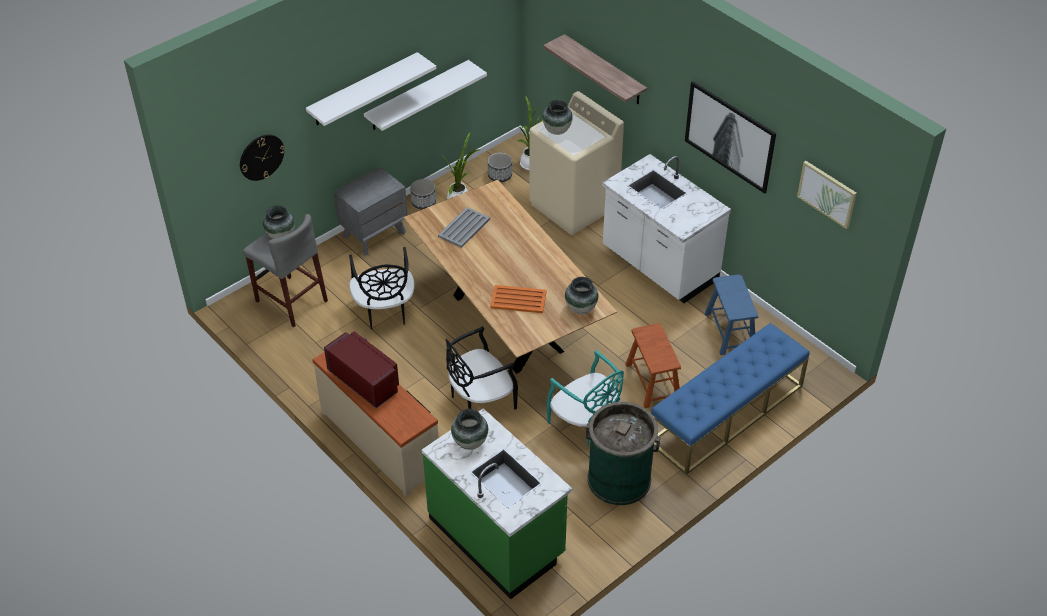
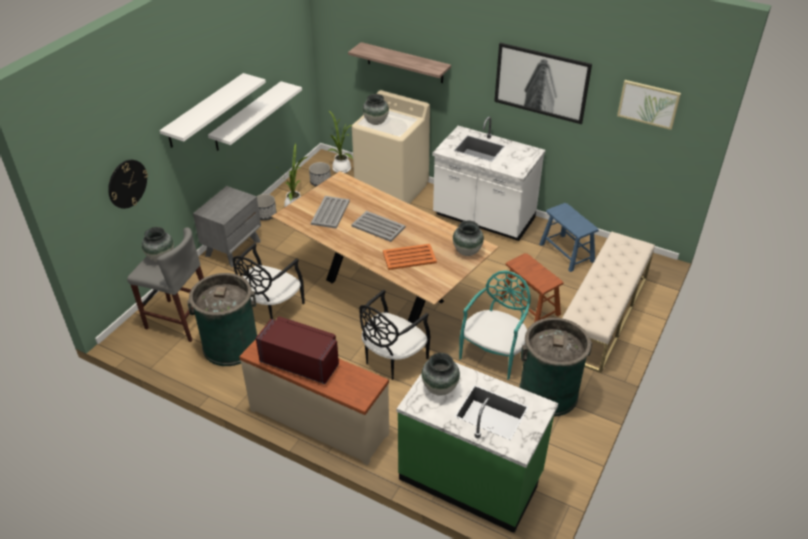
camera: 20 degrees left, 5 degrees down
(329, 341) = (230, 345): none -> green trash can
(384, 311) = (271, 307): black chair -> black chair turned 60 degrees clockwise
(505, 257) = (378, 227): none -> grey tray
(585, 423) = (494, 354): turquoise chair -> turquoise chair turned 90 degrees counterclockwise
(726, 414) = (602, 315): blue bench -> beige bench

